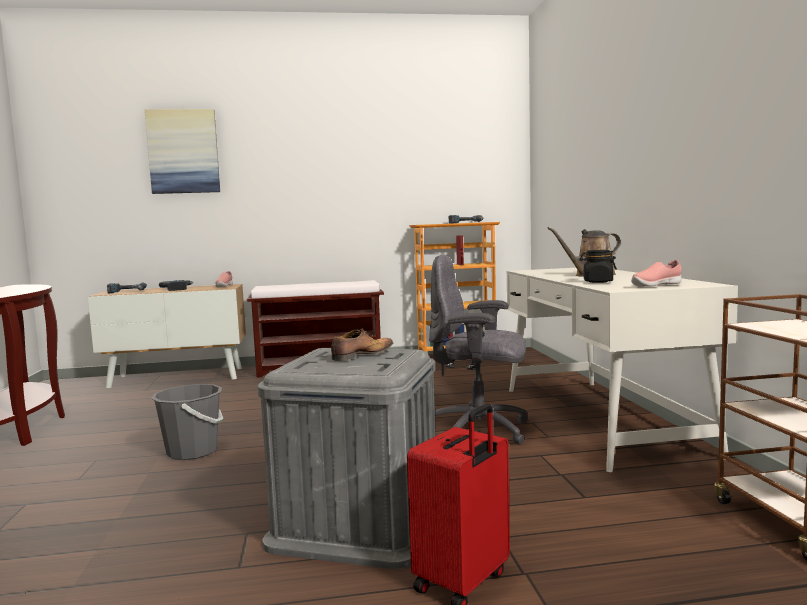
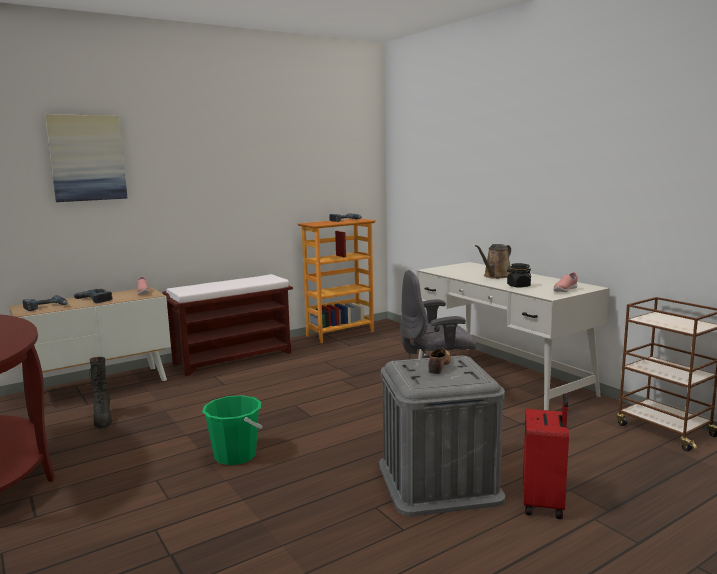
camera: 25 degrees left, 5 degrees up
(137, 403) = (103, 420): none -> black boot
(192, 451) = (235, 455): grey bucket -> green bucket

